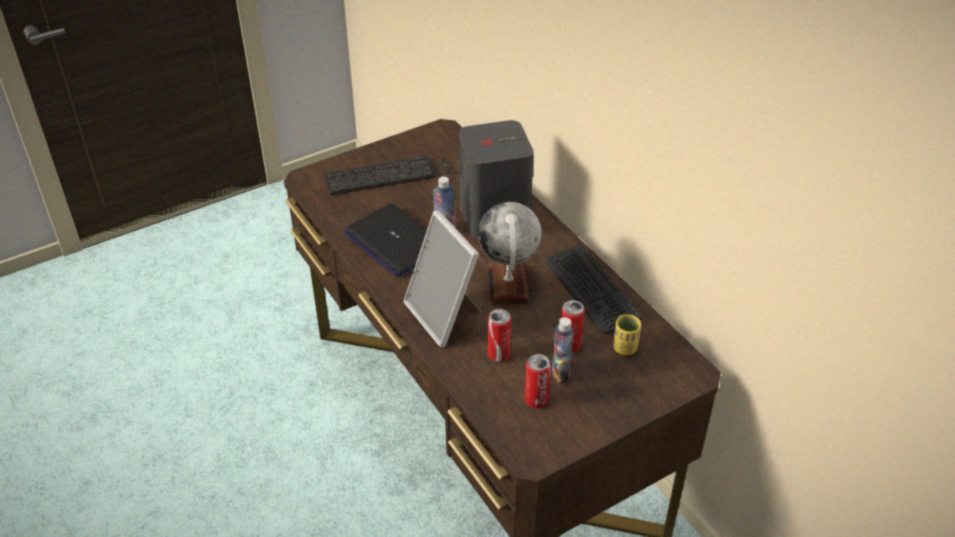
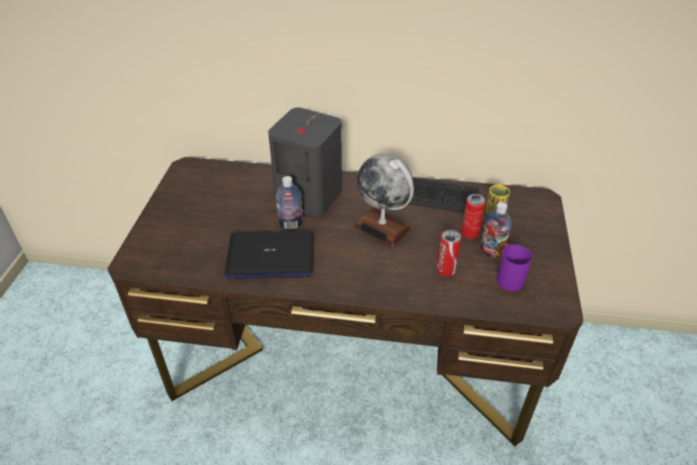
camera: 50 degrees left, 0 degrees up
(394, 175) = (198, 216): keyboard -> none
(446, 315) = (379, 274): picture frame -> none
(536, 400) = (506, 277): can -> purple mug

